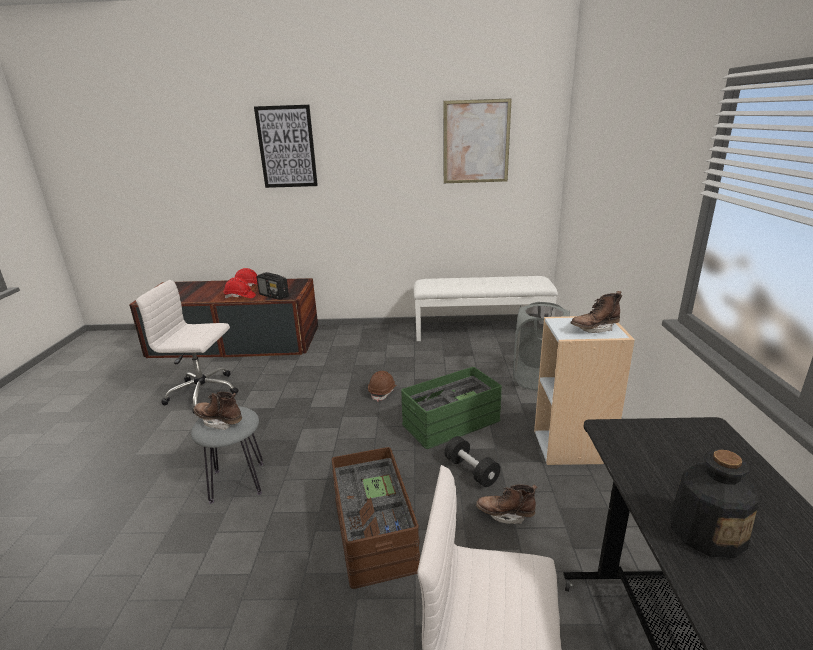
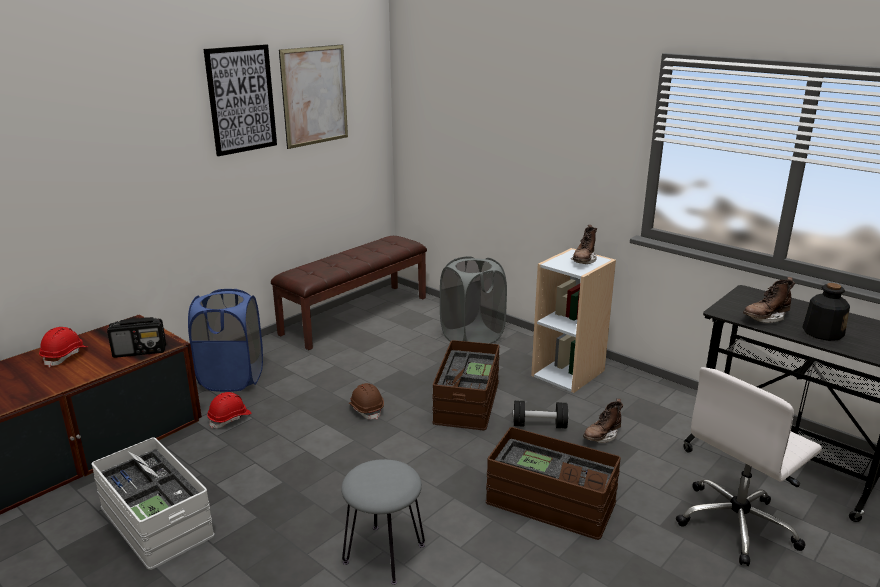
camera: 50 degrees left, 0 degrees up
(204, 393) = (154, 521): white office chair -> white storage box
(219, 421) = (382, 481): brown boot -> brown boot (765, 318)
(240, 297) = (88, 371): red hard hat -> red hard hat (230, 419)
(287, 147) = (85, 126): picture -> picture (241, 99)
(352, 340) = (232, 378): none -> blue laundry basket
(451, 422) = (468, 401): green storage box -> brown storage box
(481, 331) = (355, 315): white bench -> brown bench

